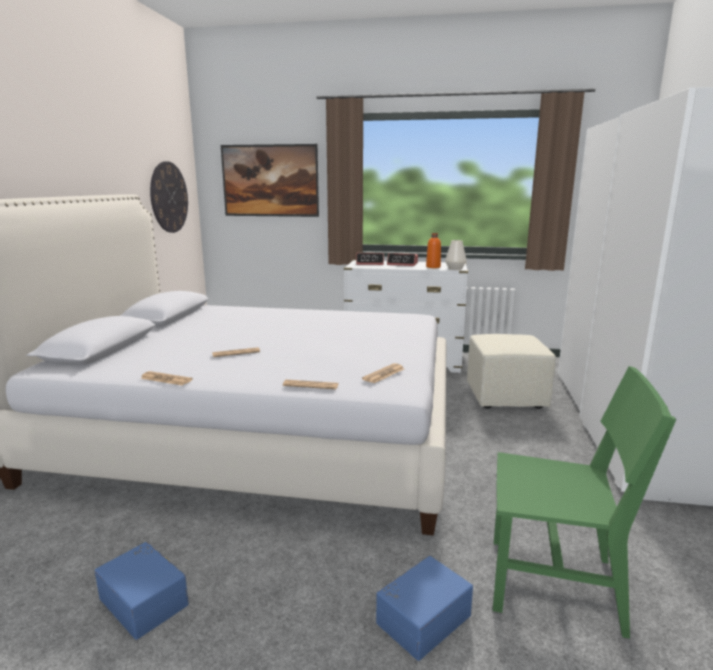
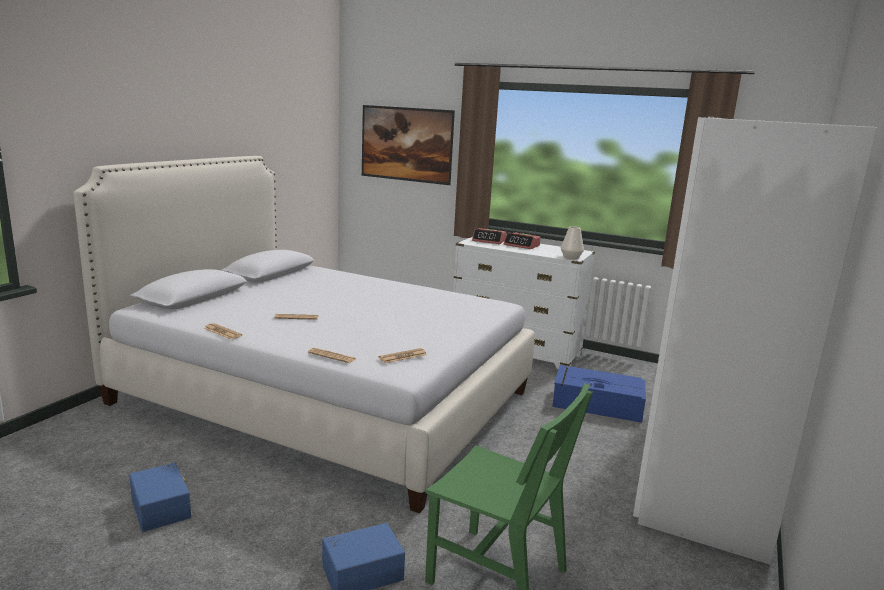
camera: 15 degrees right, 0 degrees up
(169, 197) = (303, 156): wall clock -> none
(433, 267) = (550, 252): orange bottle -> none
(505, 396) = (596, 404): beige ottoman -> blue storage box

